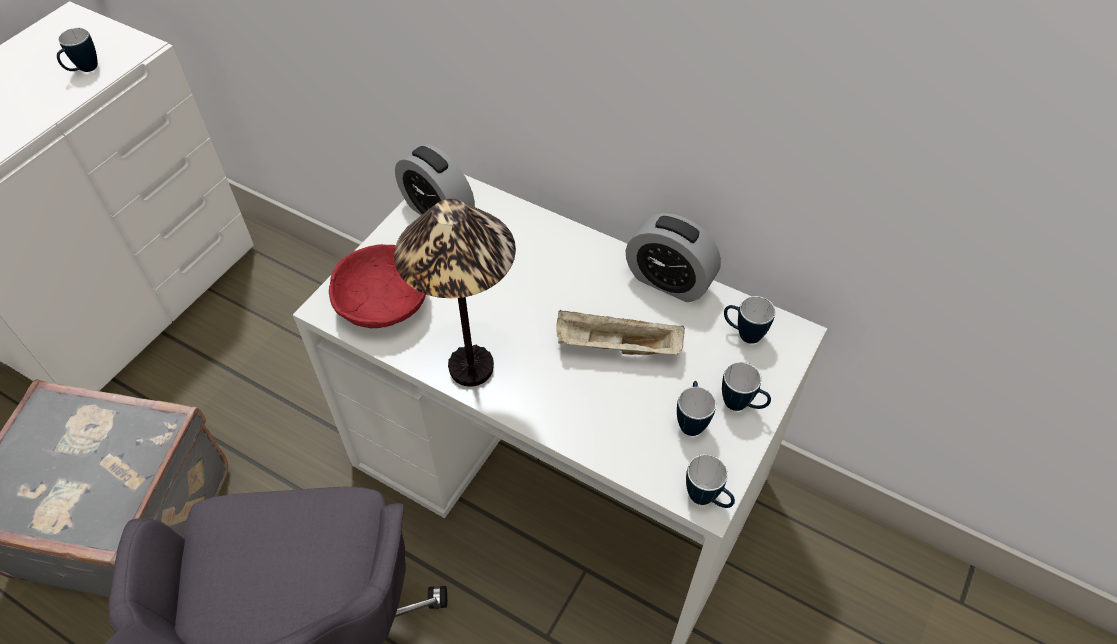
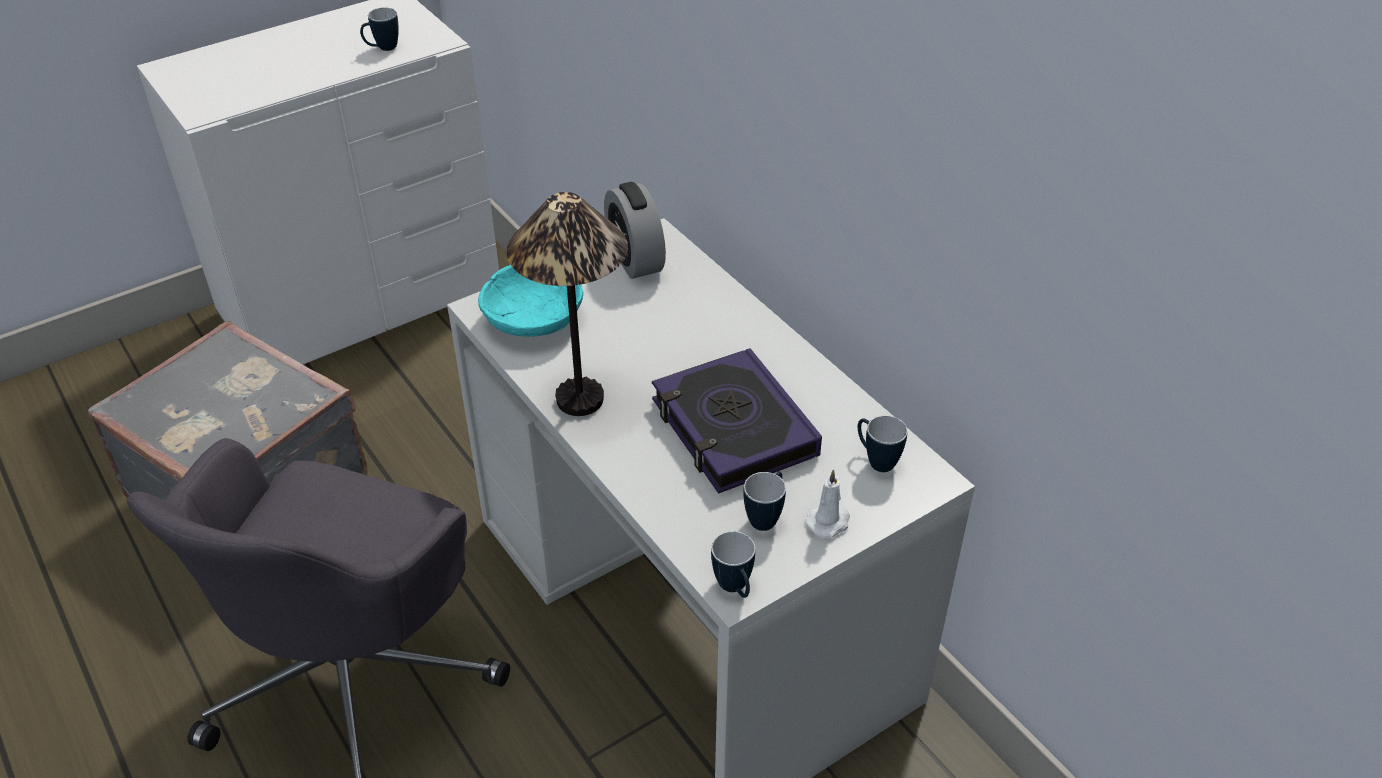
camera: 25 degrees right, 10 degrees down
(383, 302) = (534, 319): red bowl -> turquoise bowl
(616, 347) = (733, 428): beige tray -> book
(669, 281) = (829, 388): alarm clock -> none
(741, 405) = (829, 522): mug -> white candle

